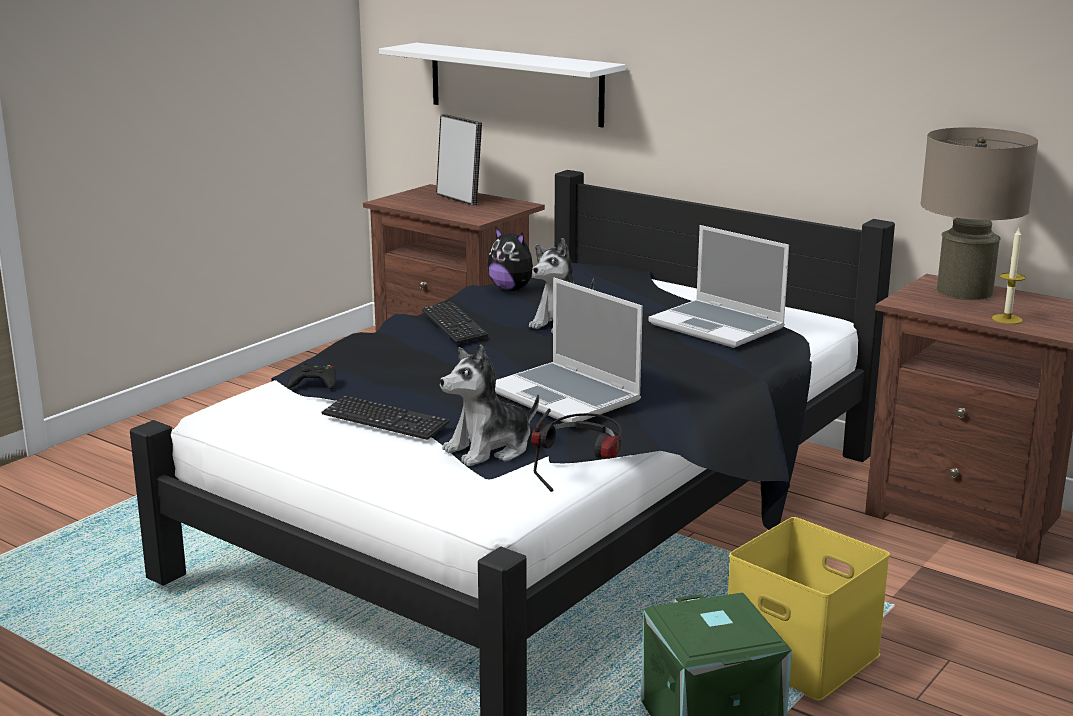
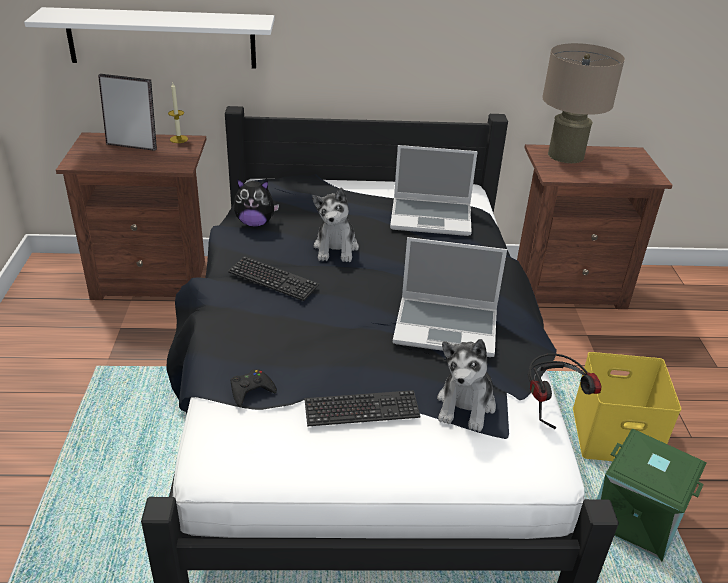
camera: 40 degrees left, 15 degrees up
(1007, 319) = (619, 174): candle -> candle (179, 139)

